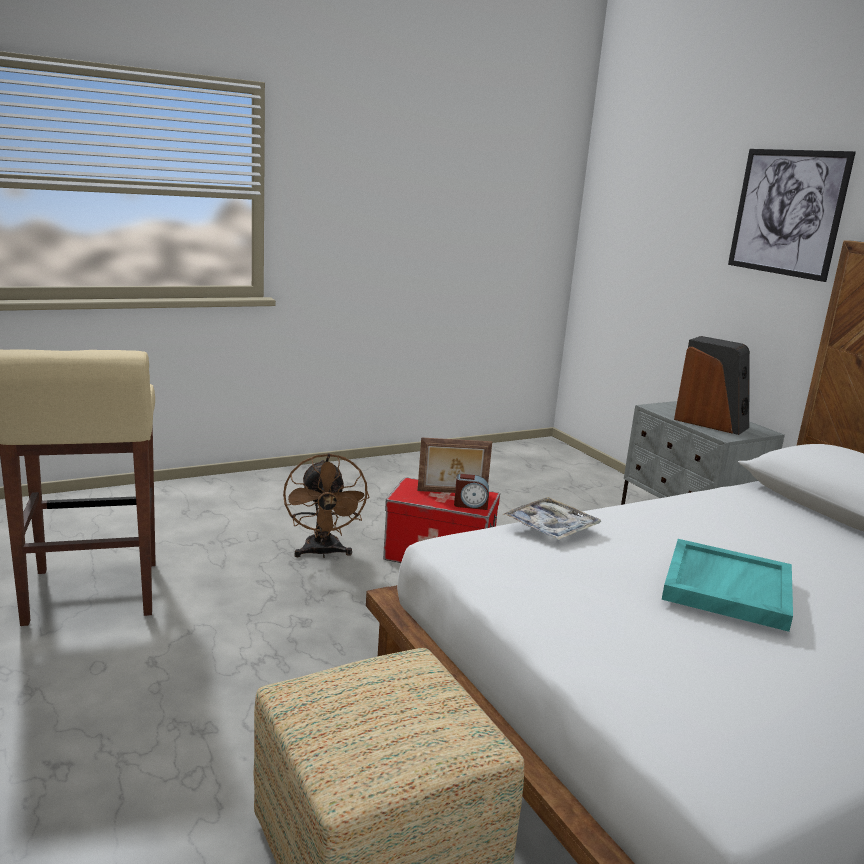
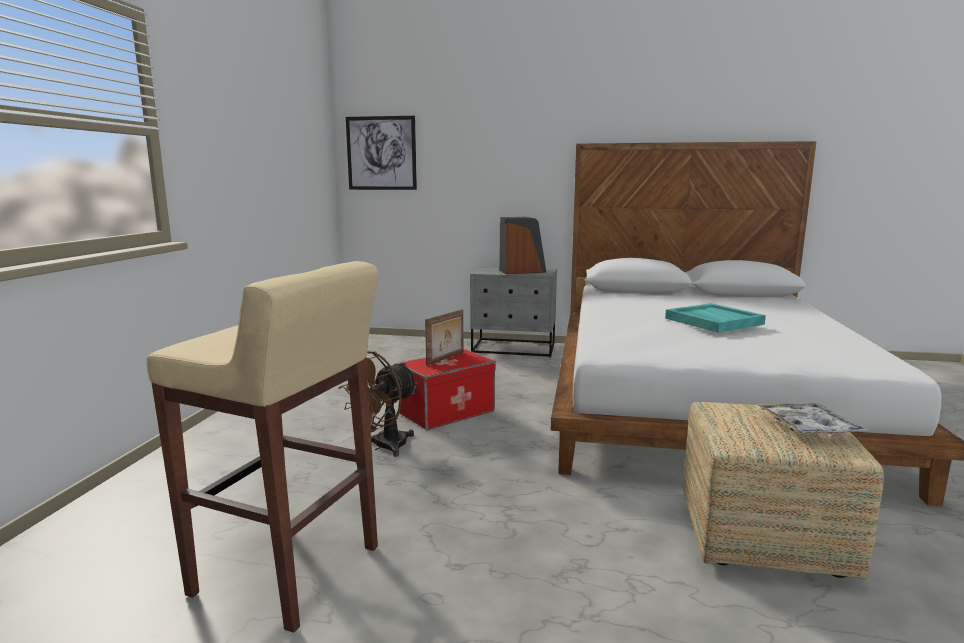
camera: 50 degrees left, 5 degrees down
(323, 553) = (383, 447): brown fan -> brown fan turned 105 degrees clockwise
(470, 505) = (472, 359): alarm clock -> none
(551, 527) = (608, 329): tray -> tray (808, 428)
(787, 212) = (525, 132): picture -> picture (381, 153)

